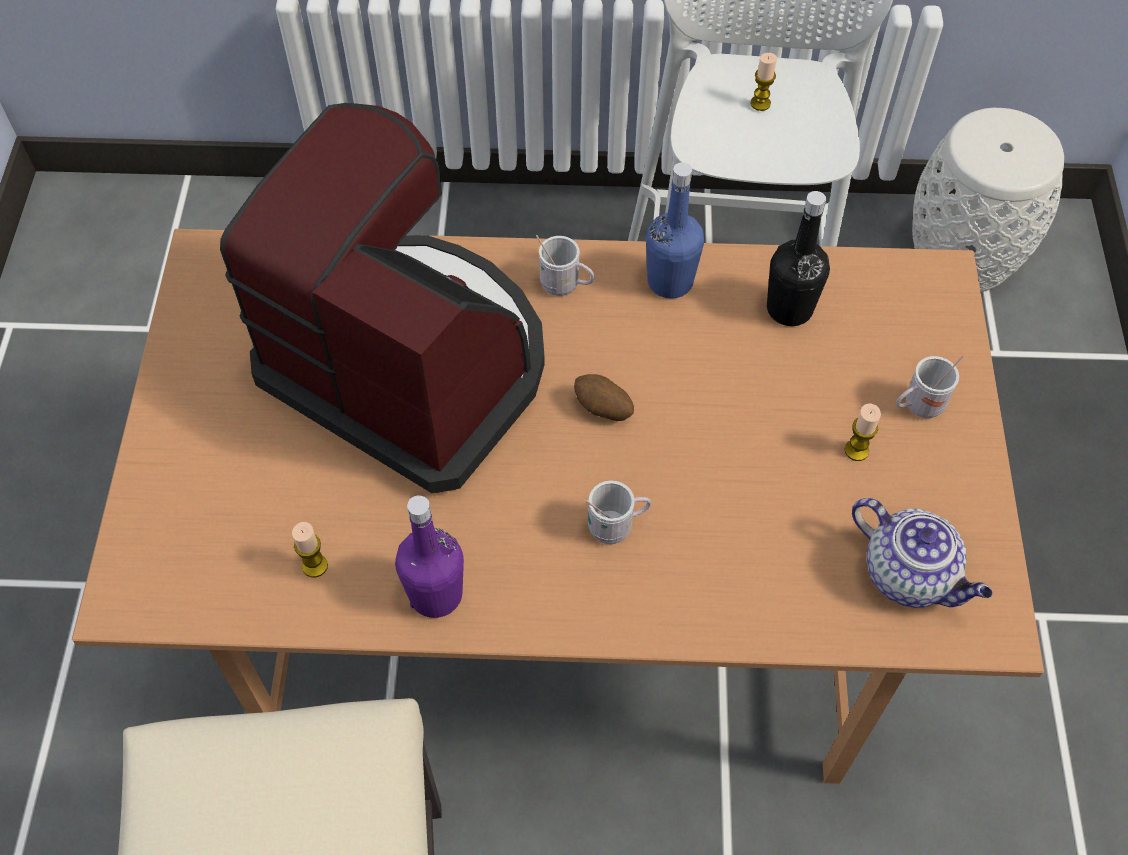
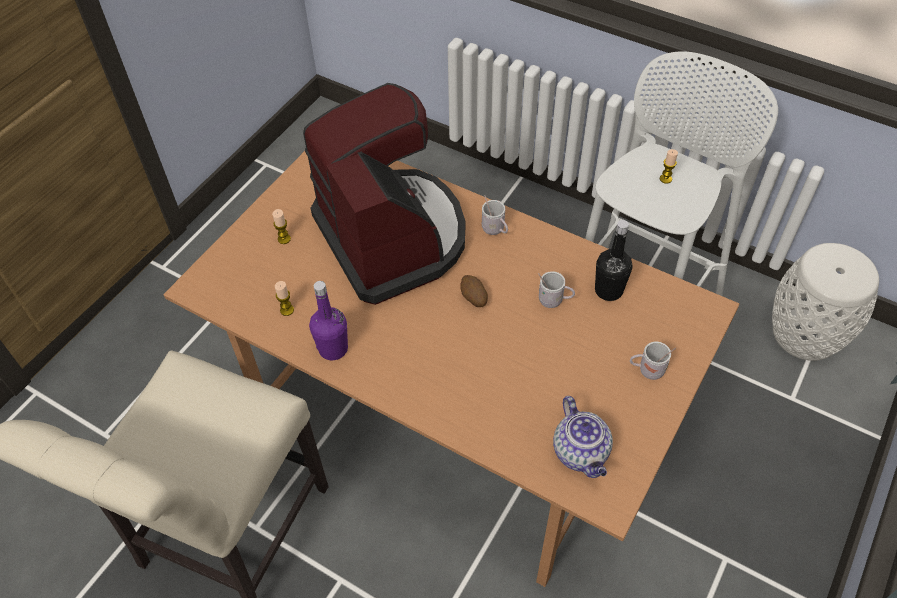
camera: 30 degrees right, 5 degrees down
(616, 526) = (442, 357): white mug -> white mug (554, 301)
(670, 281) = (552, 250): blue bottle -> none
(856, 450) = (596, 377): candle -> candle (284, 239)

